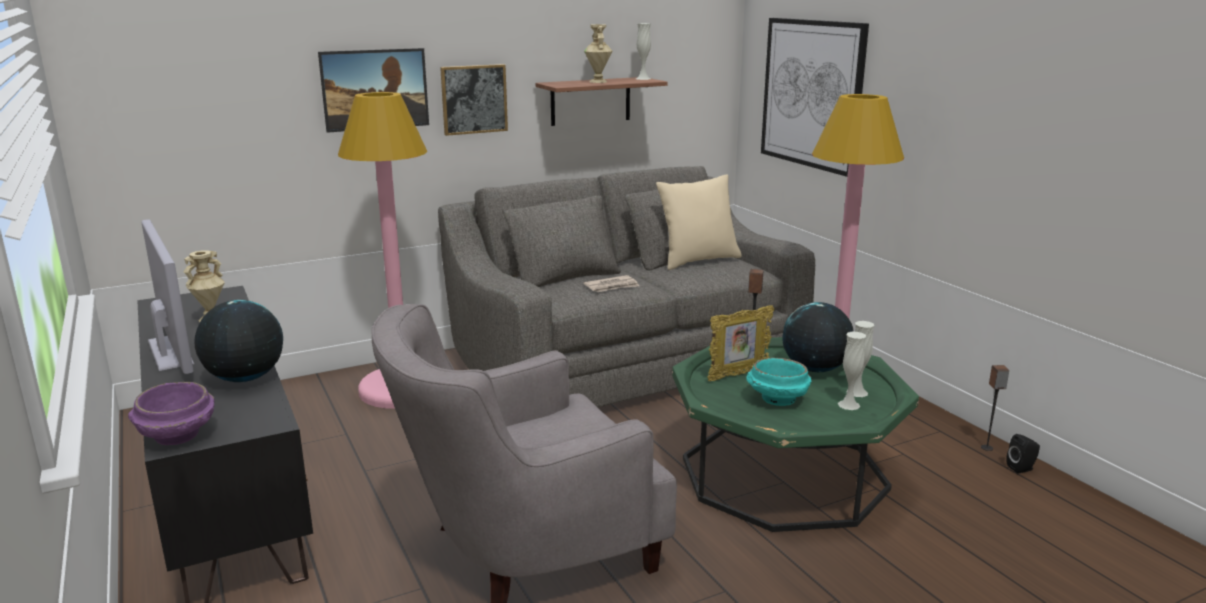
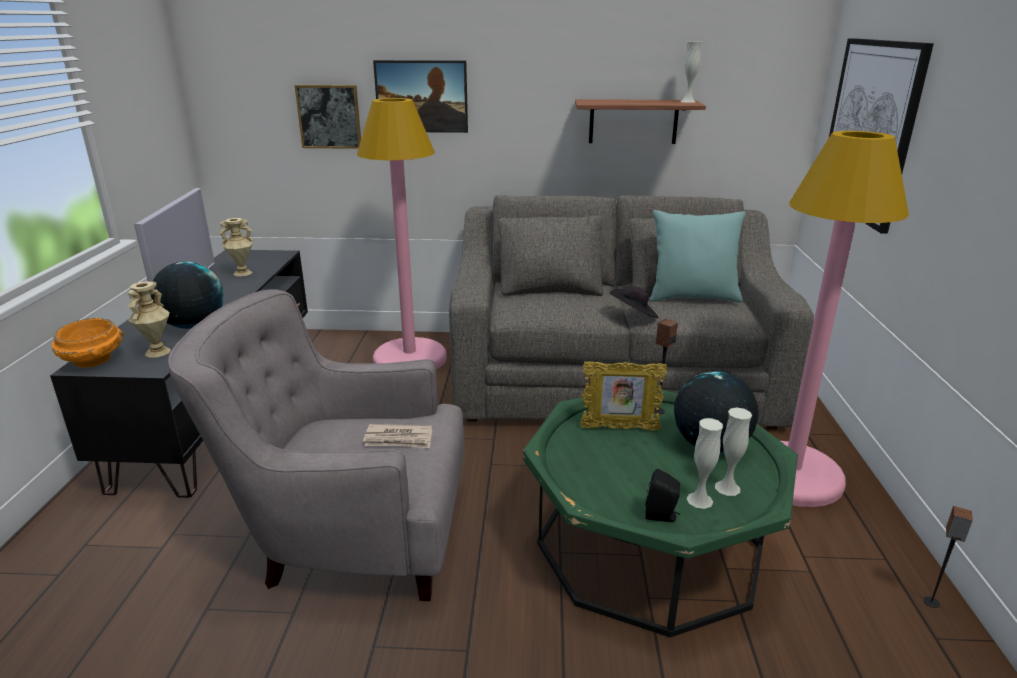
camera: 30 degrees right, 5 degrees up
(178, 435) = (94, 360): purple bowl -> orange bowl
(474, 99) = (512, 111): picture -> picture (329, 116)
(598, 81) = (634, 101): beige vase -> beige vase (158, 352)
(612, 286) = (572, 308): newspaper -> newspaper (399, 439)
(670, 283) = (634, 315): none -> black hat
(698, 260) = (692, 297): beige pillow -> turquoise pillow
(777, 400) = (627, 469): turquoise bowl -> none
(1022, 468) = (958, 648): black speaker -> black speaker (662, 516)

